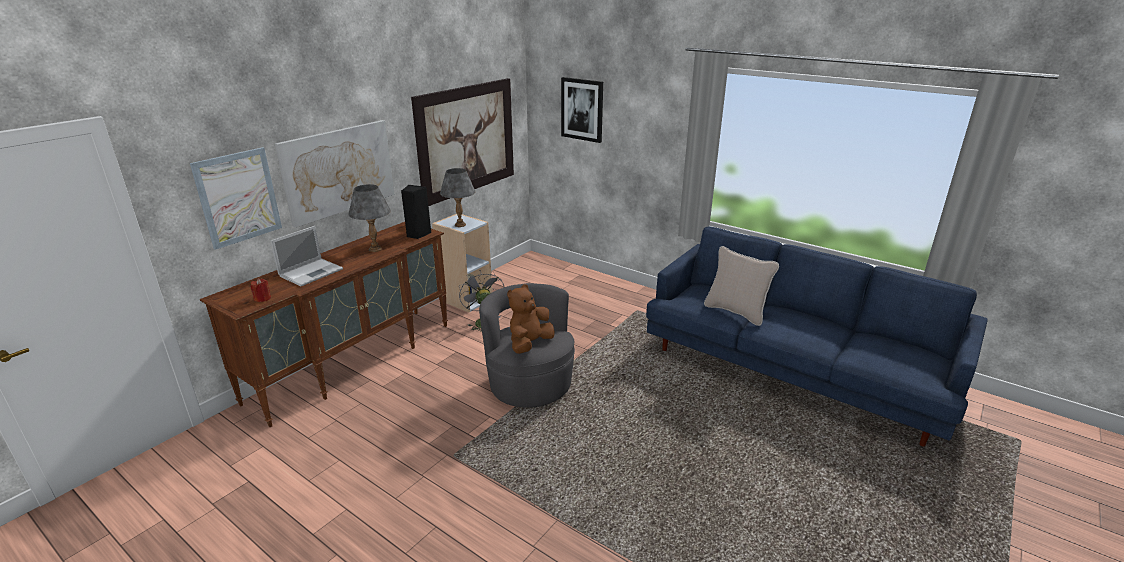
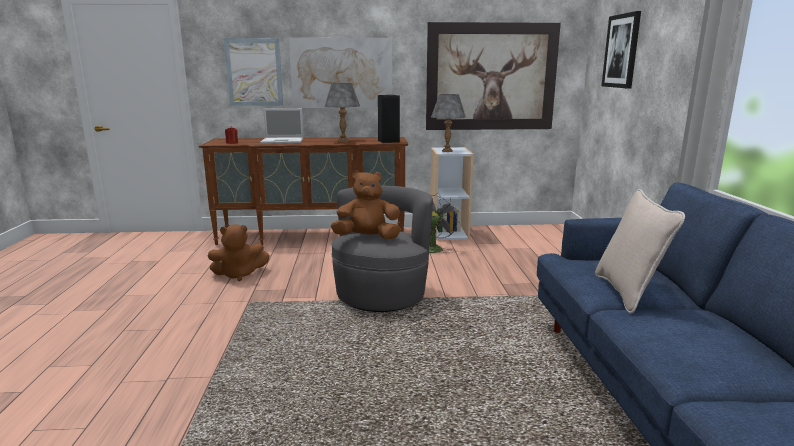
camera: 50 degrees right, 10 degrees down
(380, 439) = (239, 274): none -> brown plush toy

